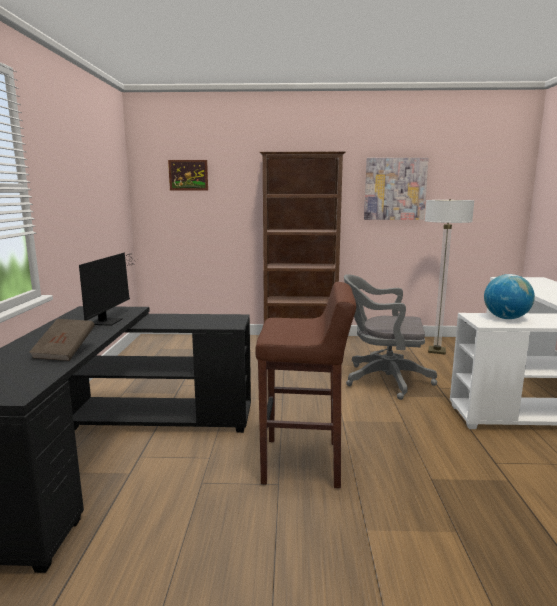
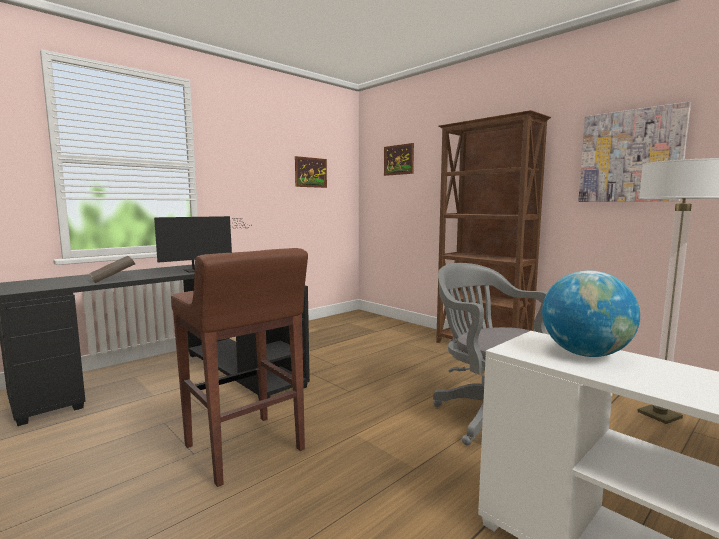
camera: 45 degrees right, 5 degrees down
(103, 187) = (310, 172): none -> picture

